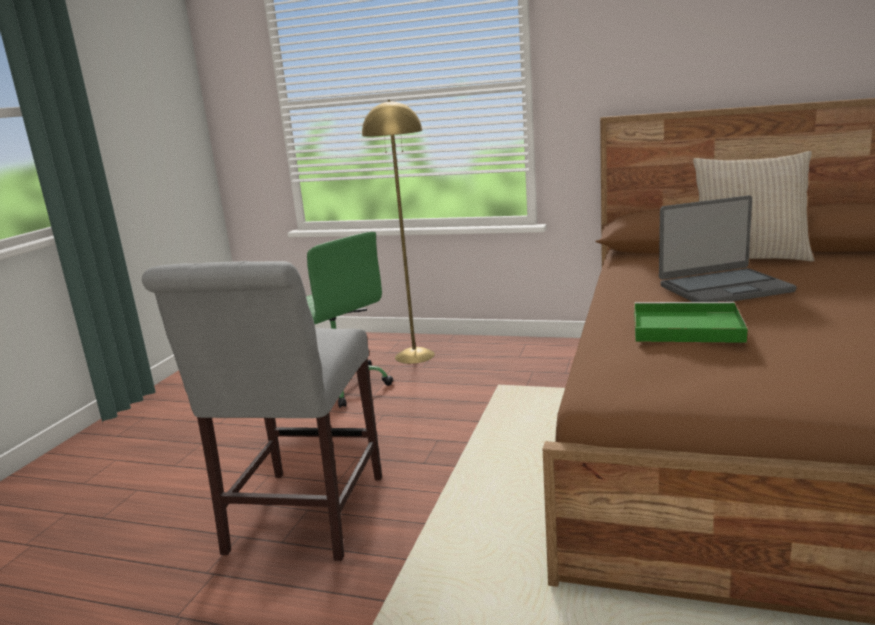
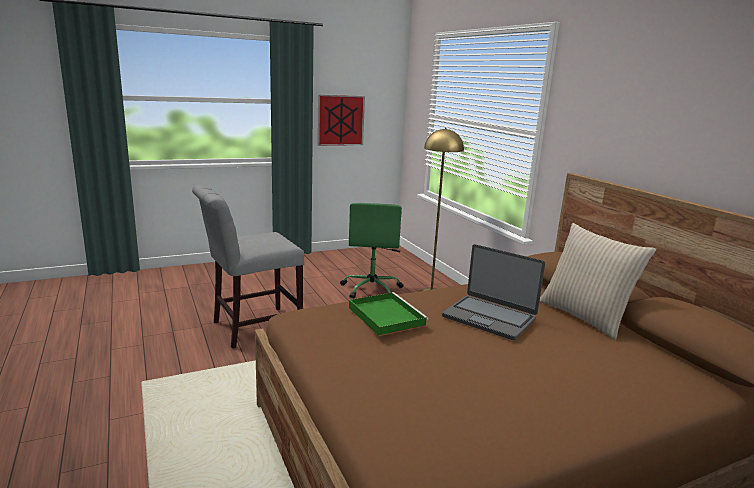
camera: 45 degrees right, 0 degrees up
(129, 137) = (340, 120): none -> picture

